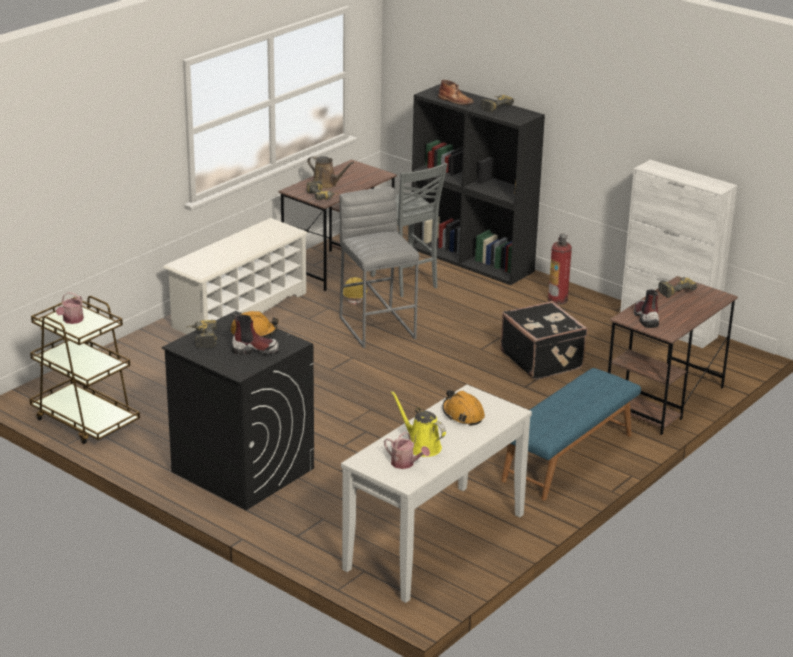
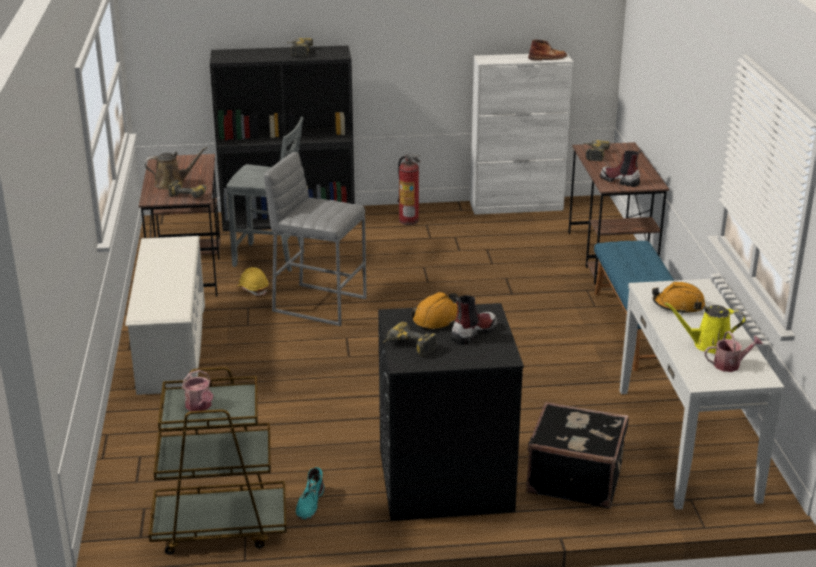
camera: 45 degrees left, 0 degrees up
(149, 437) = (310, 503): none -> turquoise boot
(455, 101) = (256, 57): brown boot -> brown boot (548, 58)
(542, 360) = (484, 268): black suitcase -> black suitcase (574, 478)

